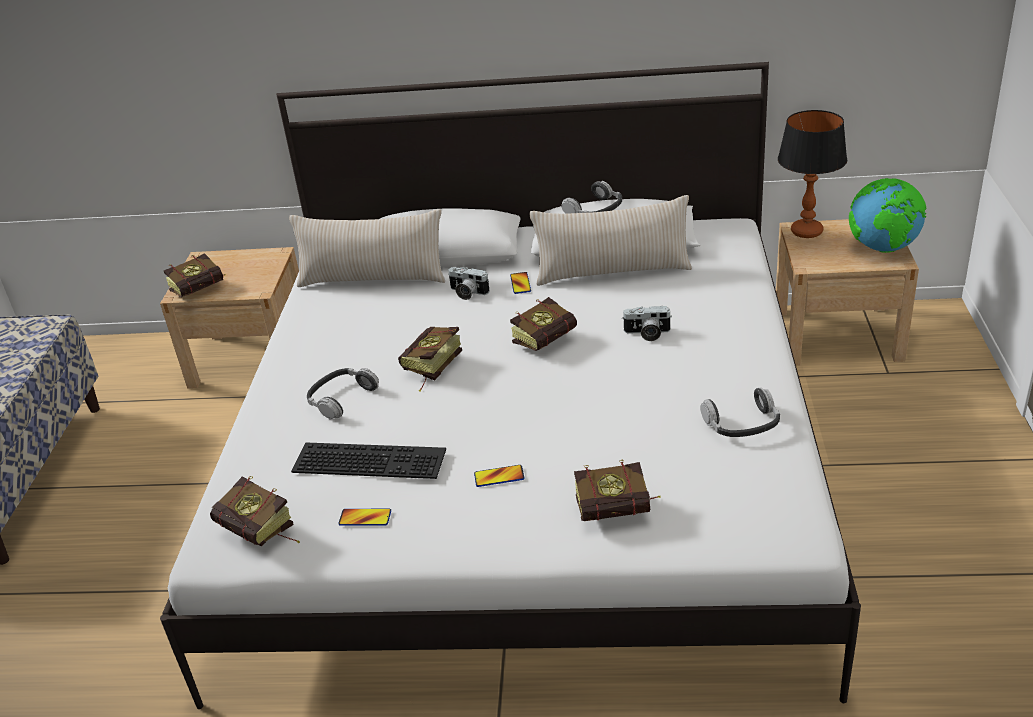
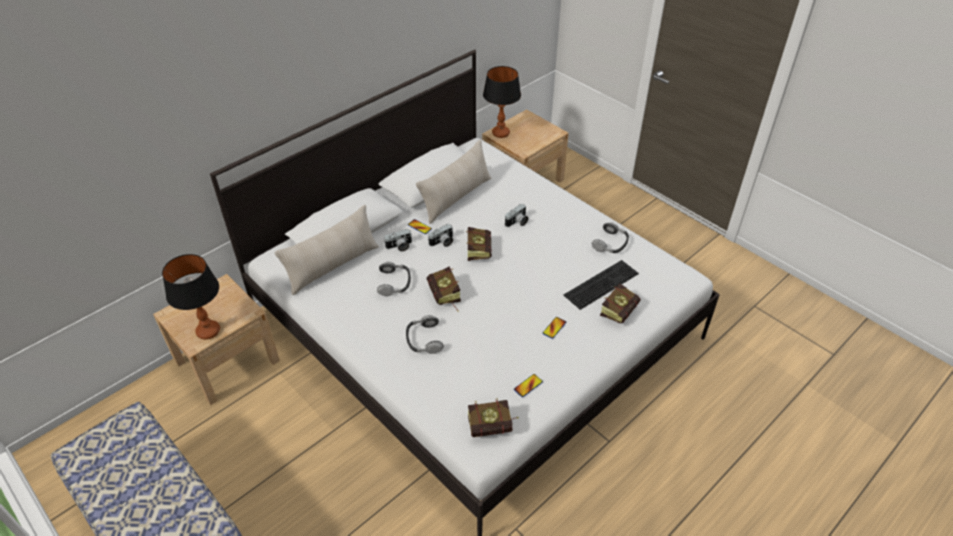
camera: 50 degrees left, 10 degrees up
(203, 289) = (208, 331): book -> table lamp
(371, 459) = (489, 358): keyboard -> keyboard (601, 283)
(520, 311) = (442, 242): none -> camera
(595, 210) = (424, 167): headphones -> headphones (394, 283)
(884, 249) = (543, 128): globe -> none

